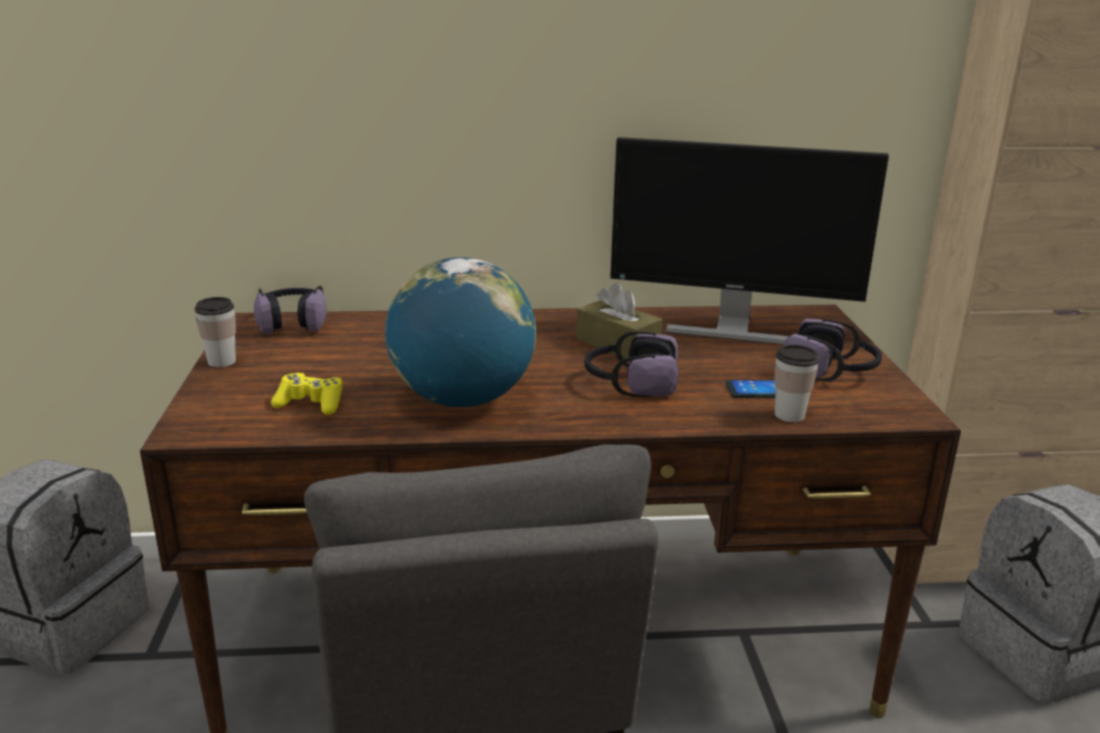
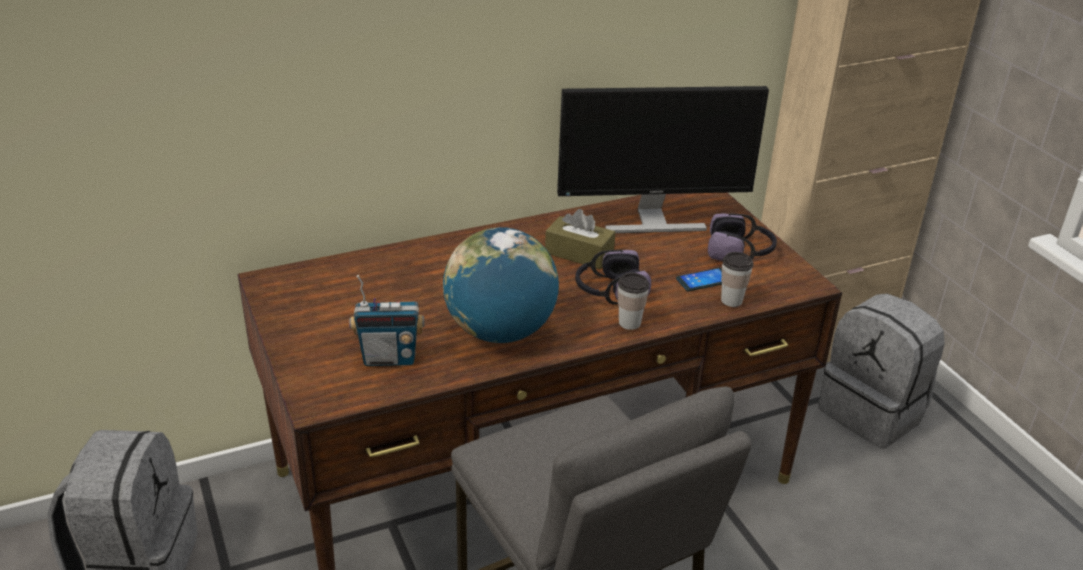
camera: 20 degrees left, 10 degrees up
(222, 361) = (281, 329): cup -> cup (629, 323)
(293, 322) = (304, 275): headphones -> none
(311, 404) = (389, 358): yellow game controller -> radio

